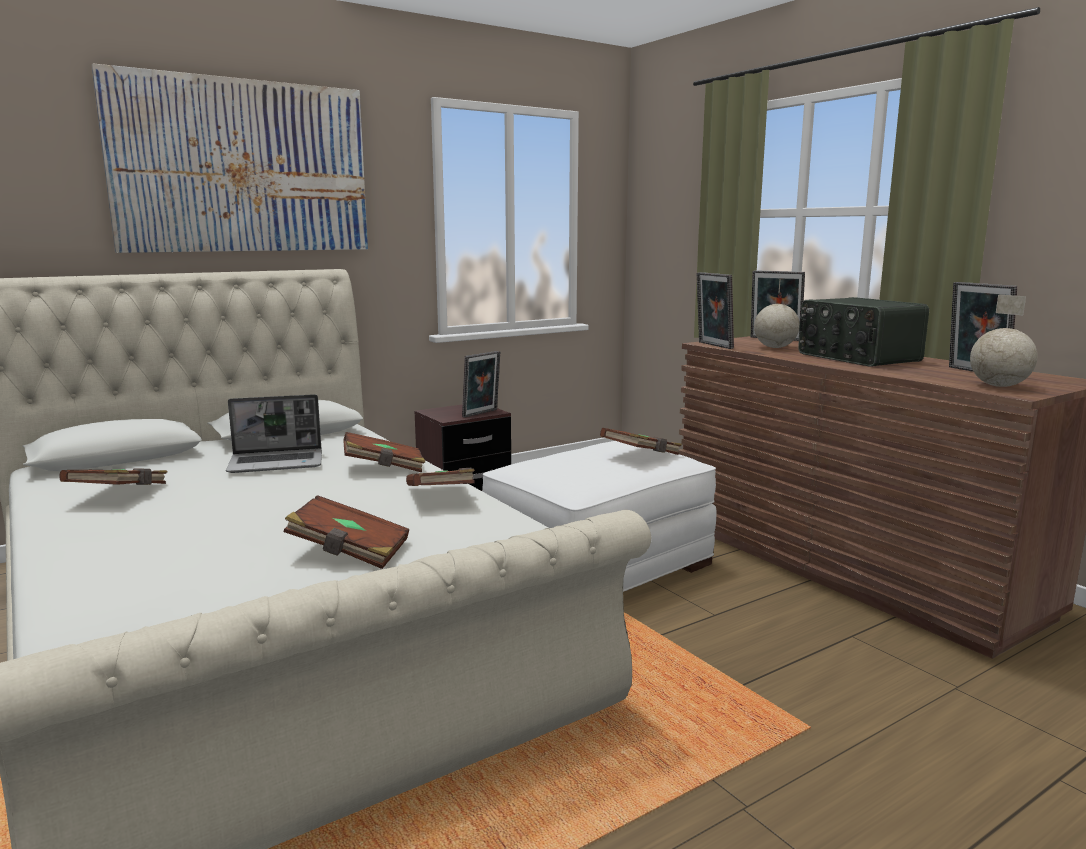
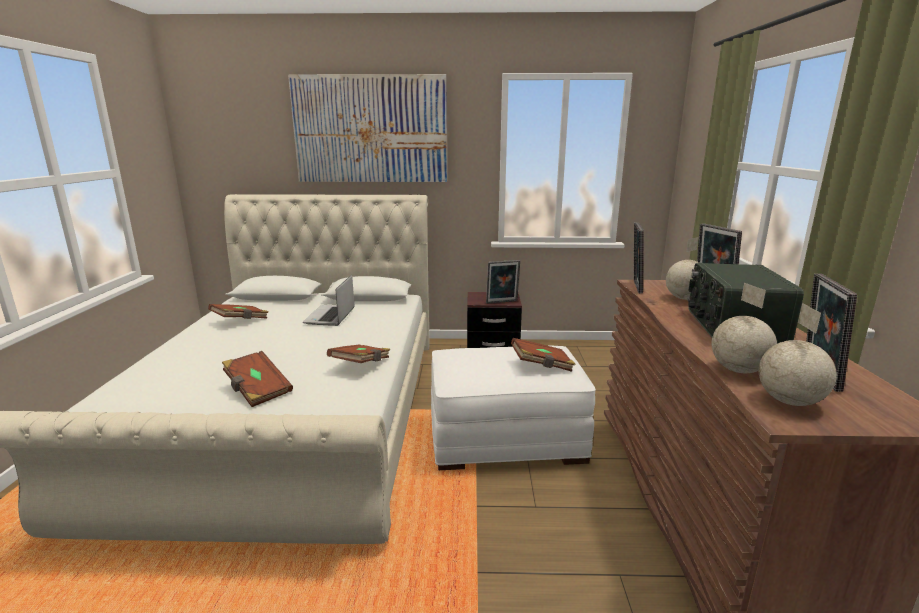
camera: 35 degrees right, 5 degrees up
(277, 463) = (330, 316): laptop -> laptop turned 75 degrees clockwise
(384, 468) = (371, 334): brown book -> none
(930, 378) = (738, 370): none -> globe

